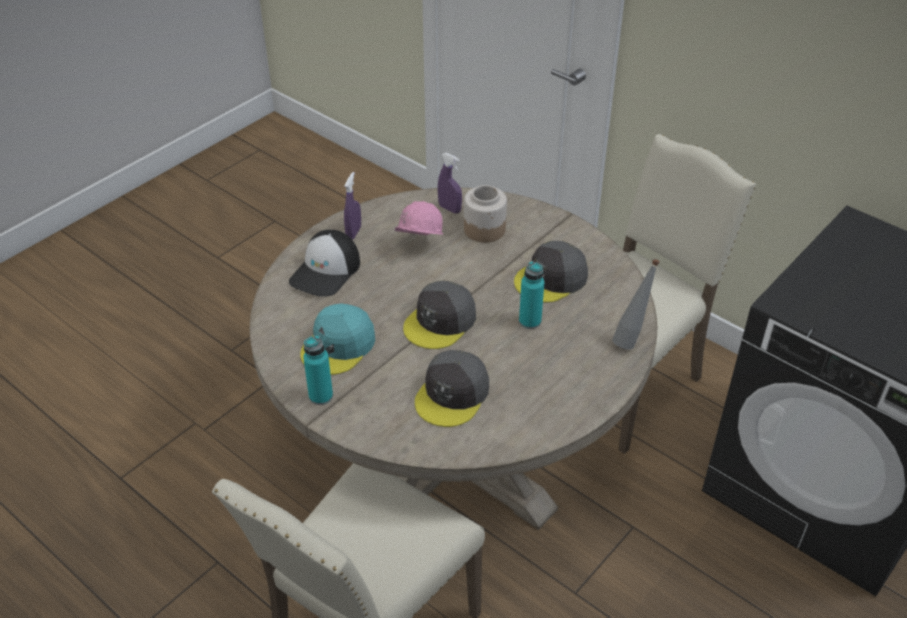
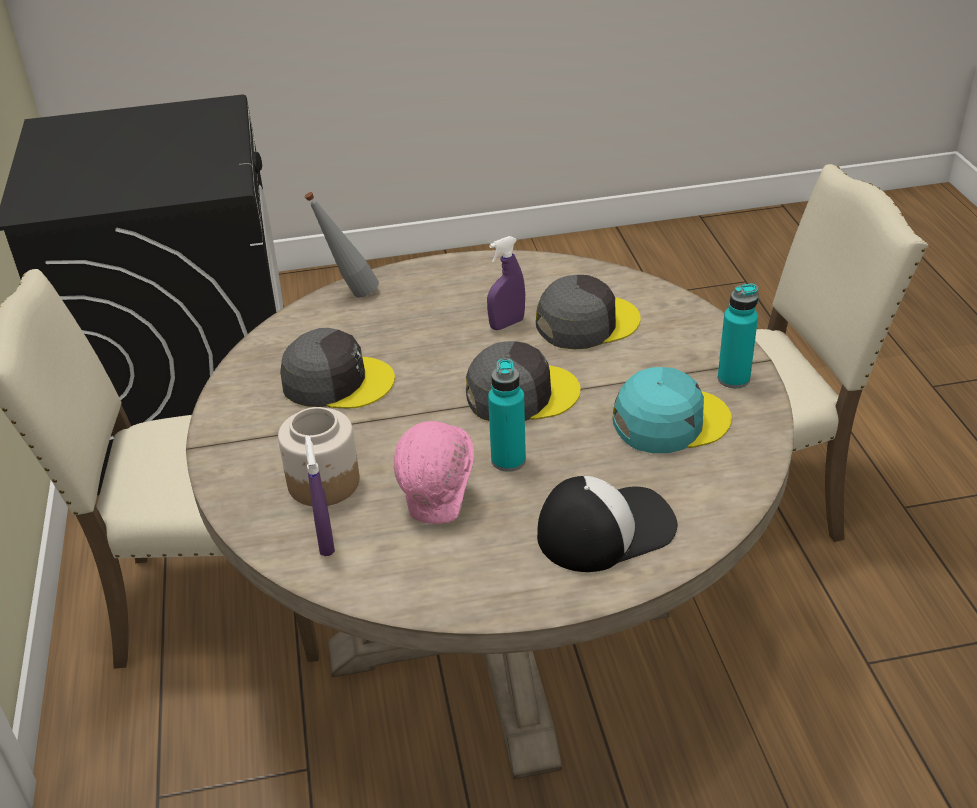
camera: 140 degrees left, 5 degrees down
(353, 233) = (507, 575): purple spray bottle -> purple spray bottle (507, 324)
(530, 321) = (422, 351): turquoise bottle -> turquoise bottle (508, 460)

